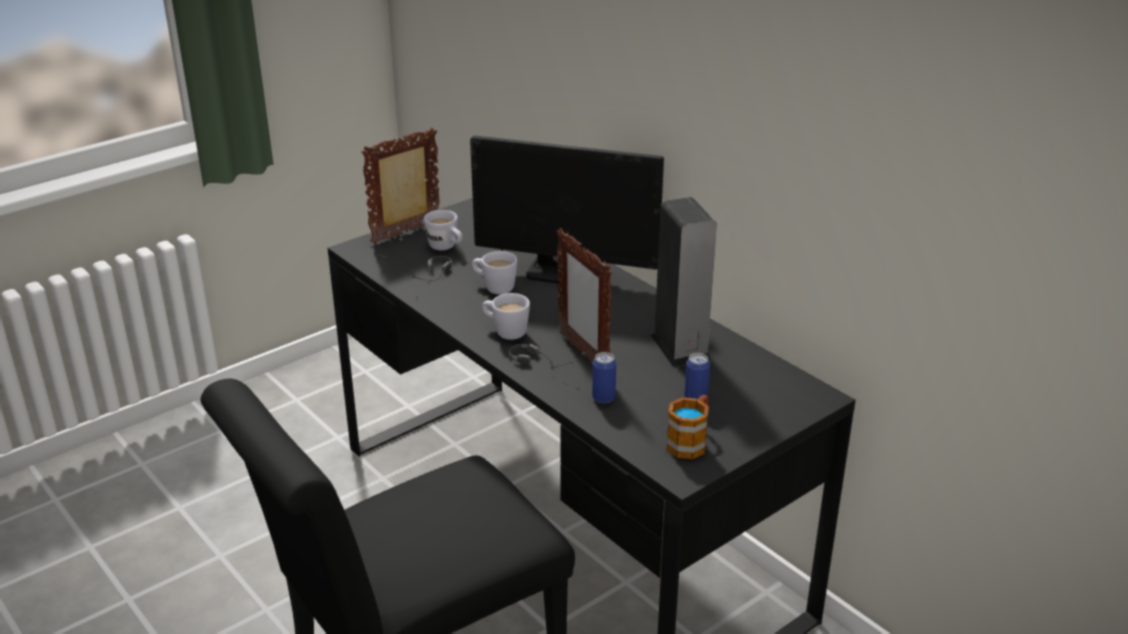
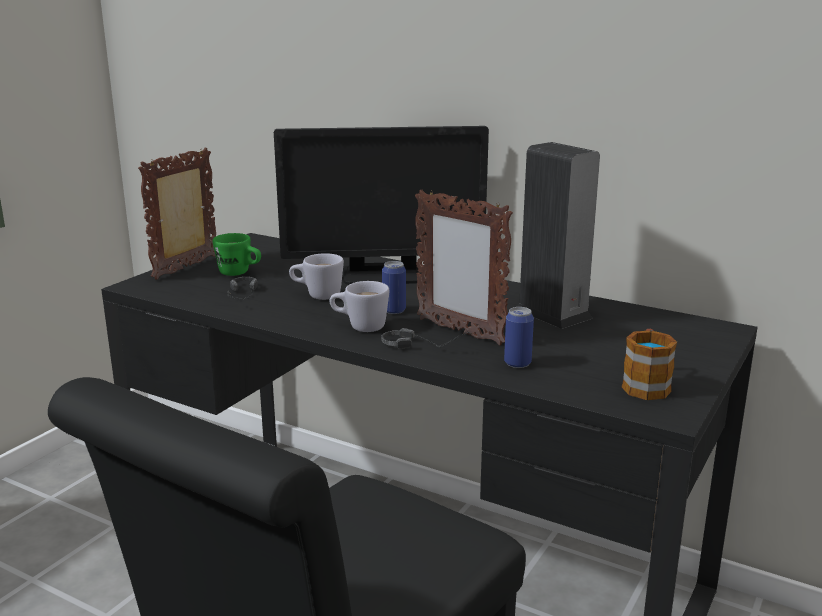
camera: 20 degrees left, 10 degrees down
(446, 248) = (240, 273): white mug -> green mug
(695, 398) = (611, 349): can -> can (394, 310)

